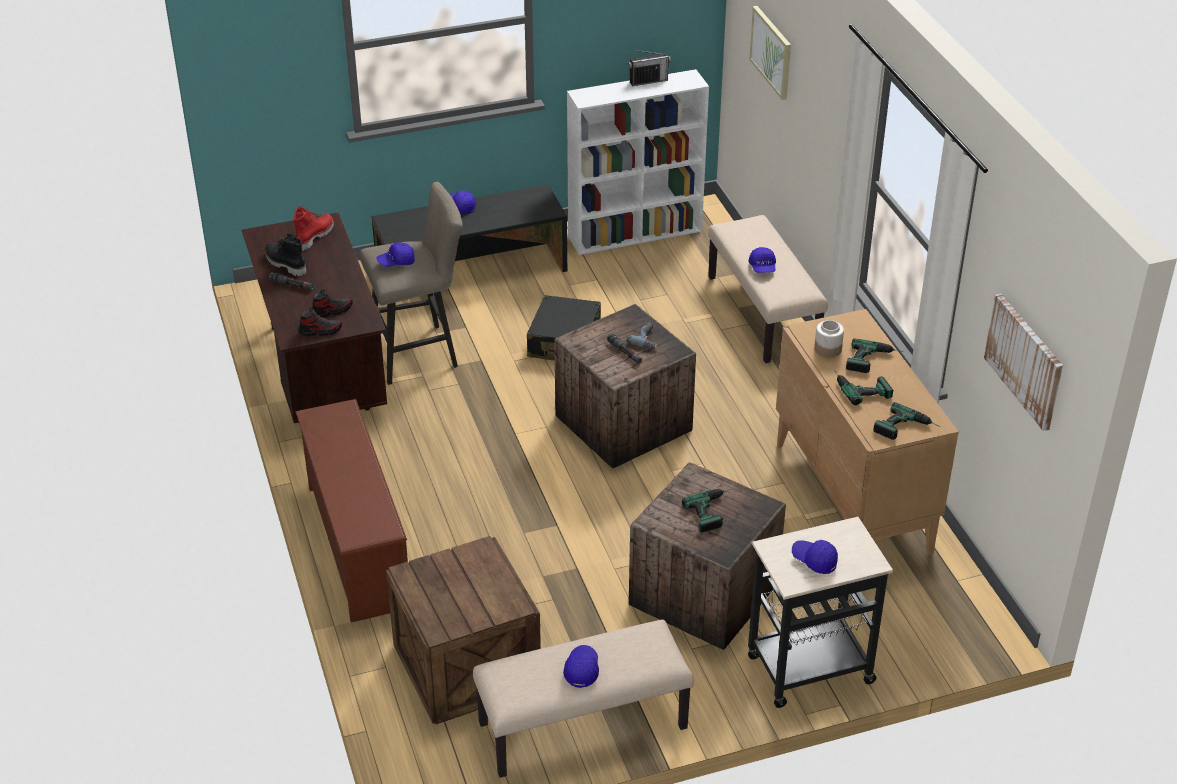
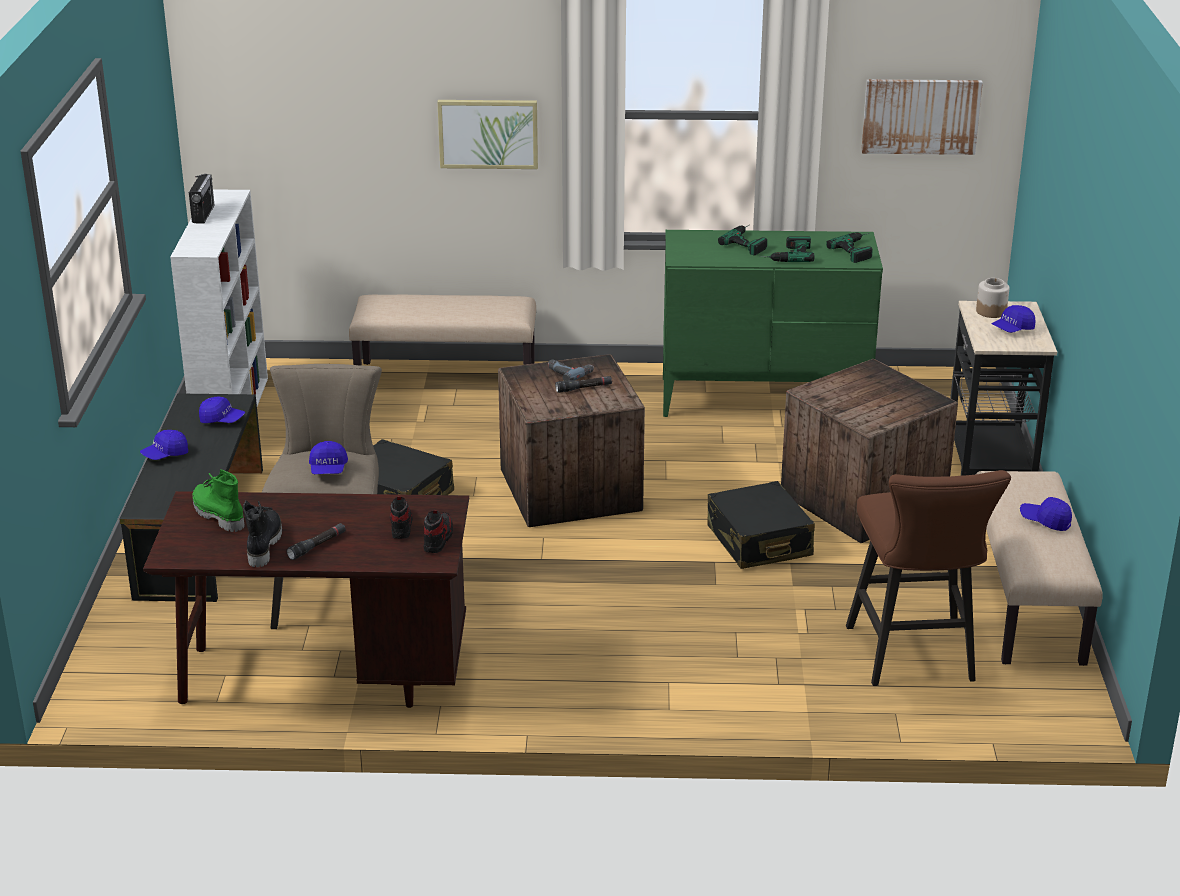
camera: 70 degrees left, 10 degrees down
(285, 264) = (263, 545): black boot -> black boot turned 120 degrees clockwise
(314, 236) = (217, 515): red boot -> green boot
(356, 546) = (678, 702): brown shoe rack -> none
(465, 666) = (914, 659): crate -> brown stool
(600, 543) = (759, 541): none -> black suitcase
(714, 511) = (869, 391): power drill -> none
(762, 267) = (461, 311): blue cap -> blue cap (222, 420)
(771, 52) = (322, 102): picture -> picture (488, 133)
(828, 349) = (718, 256): jar -> jar (991, 311)
(852, 498) = (764, 398): brown cabinet -> green cabinet

